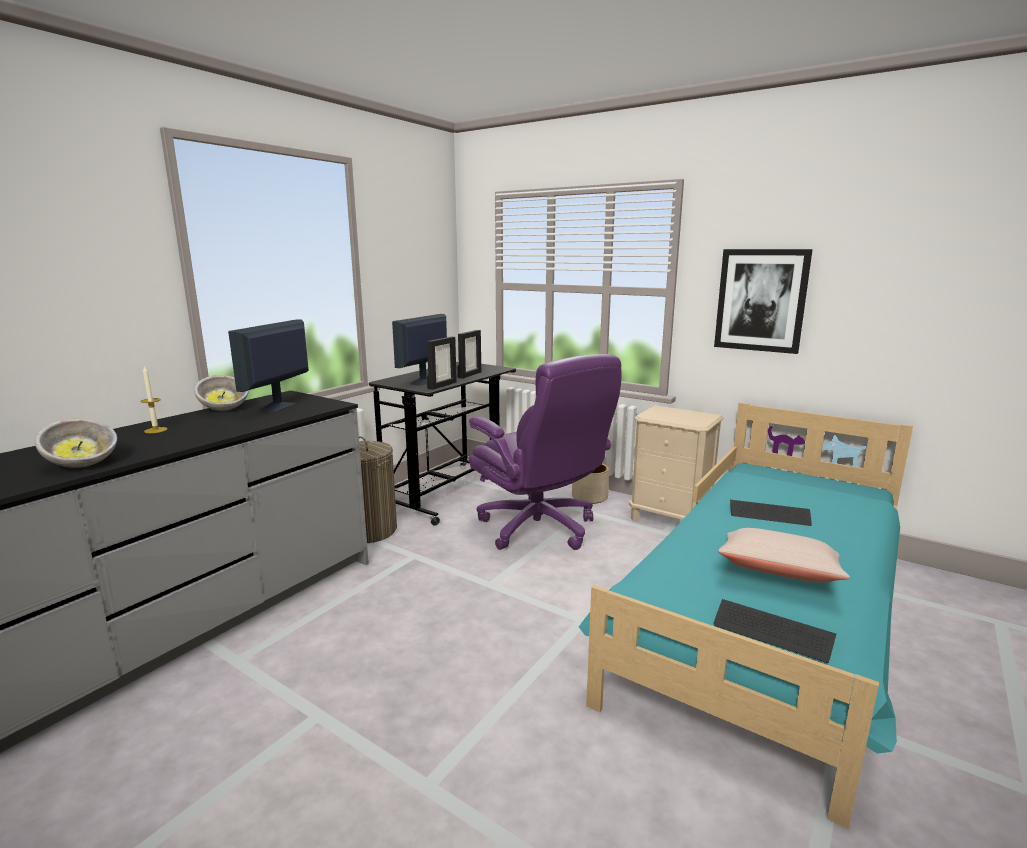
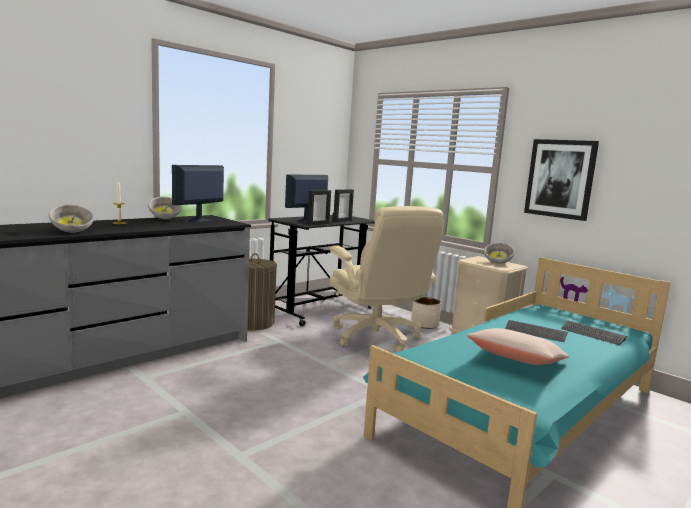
camera: 10 degrees right, 5 degrees down
(540, 530) = (377, 339): purple office chair -> beige office chair
(685, 414) = (497, 263): none -> bowl
(772, 632) = (487, 387): keyboard -> keyboard (592, 334)

